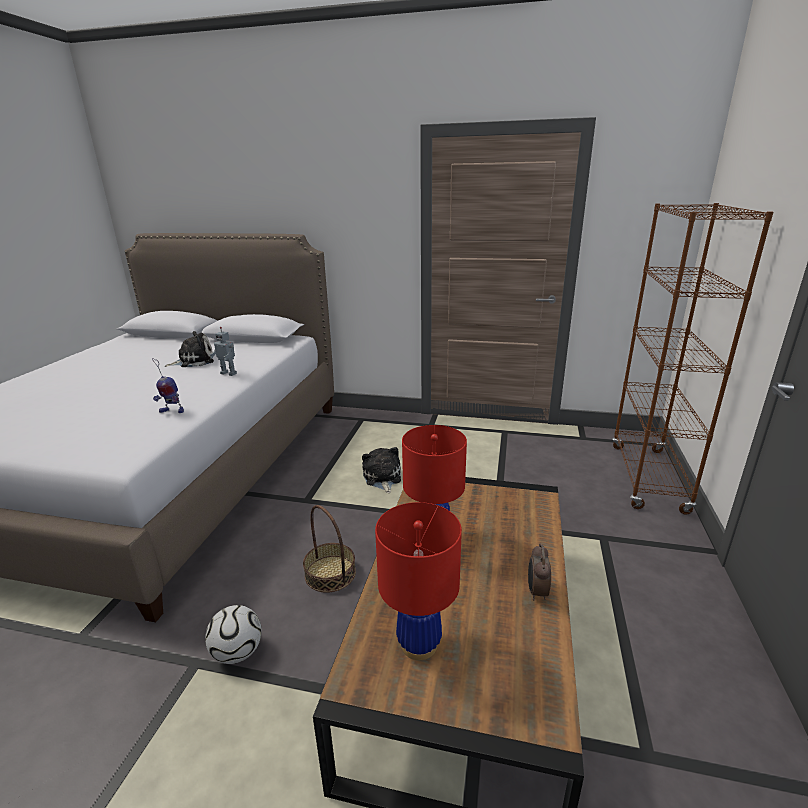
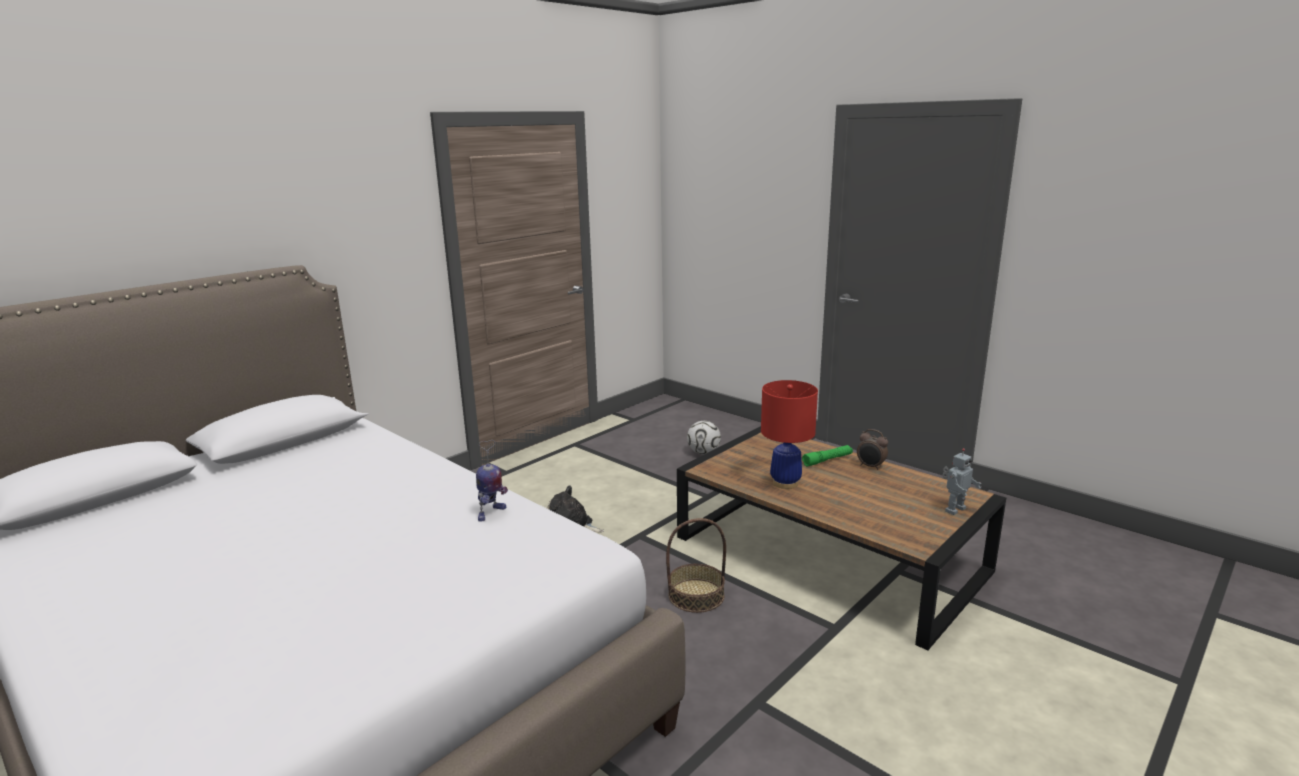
camera: 60 degrees left, 5 degrees down
(194, 361) = (305, 488): plush toy -> none
(229, 373) = (410, 469): toy robot -> toy robot (954, 509)
(238, 652) = (762, 672): football -> football (704, 452)
(418, 644) = (895, 516): red table lamp -> none
(518, 552) = (827, 460): none -> green flashlight
(647, 478) = (716, 421): brown bookcase -> none

